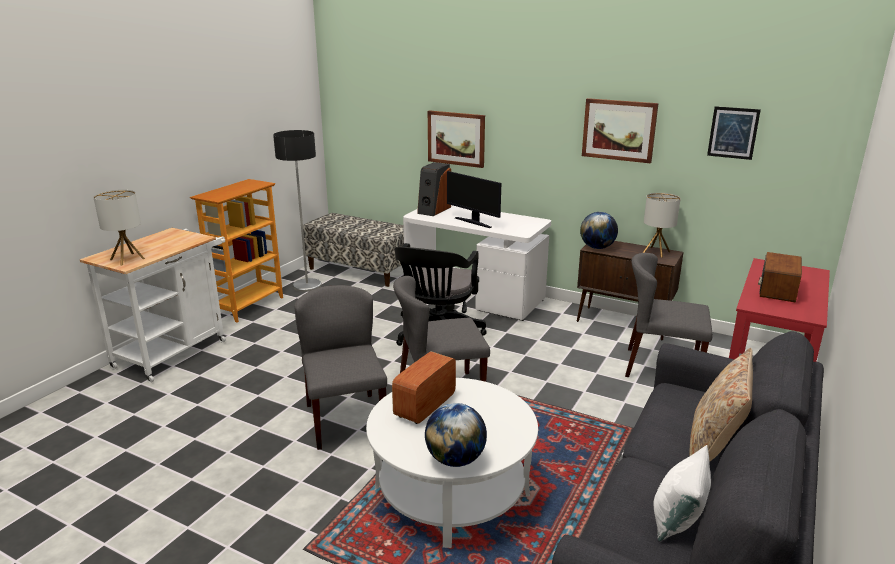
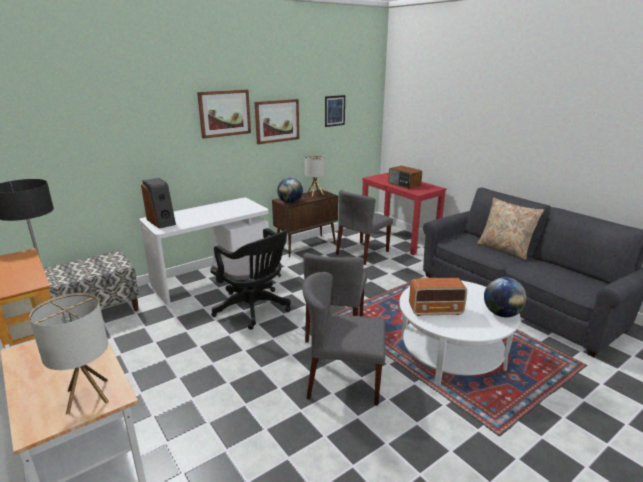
camera: 65 degrees left, 0 degrees up
(424, 406) = (436, 311): radio -> radio turned 60 degrees counterclockwise
(456, 138) = (151, 154): picture -> picture (224, 113)
(473, 222) = (213, 216): monitor -> none
(677, 519) = (559, 272): white pillow -> none

